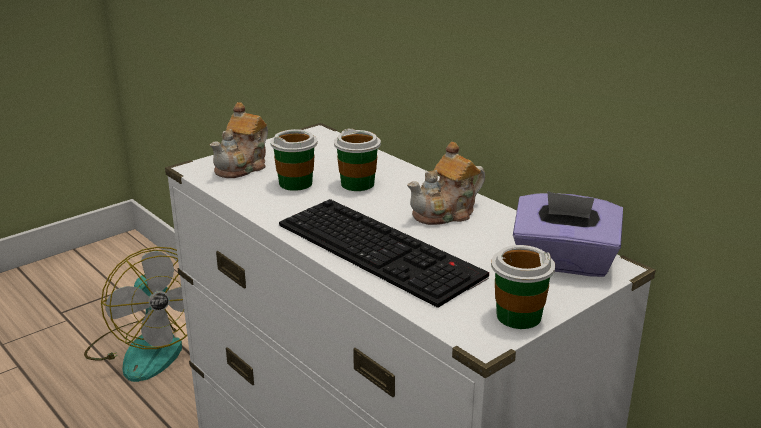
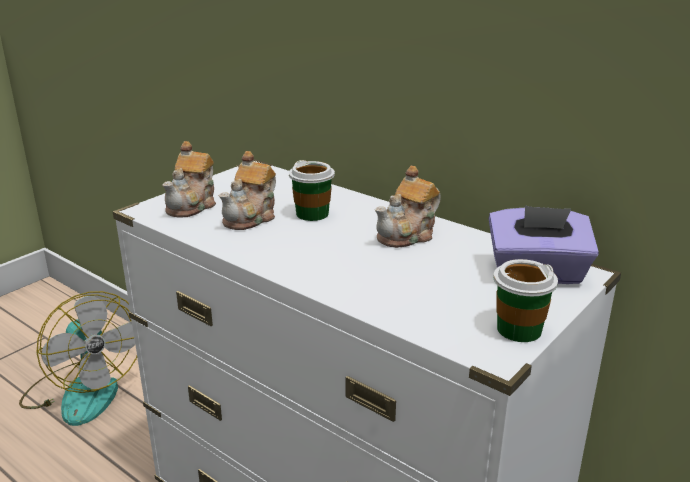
camera: 10 degrees left, 0 degrees up
(296, 183) = (251, 217): cup -> teapot
(382, 250) = (361, 276): keyboard -> none

